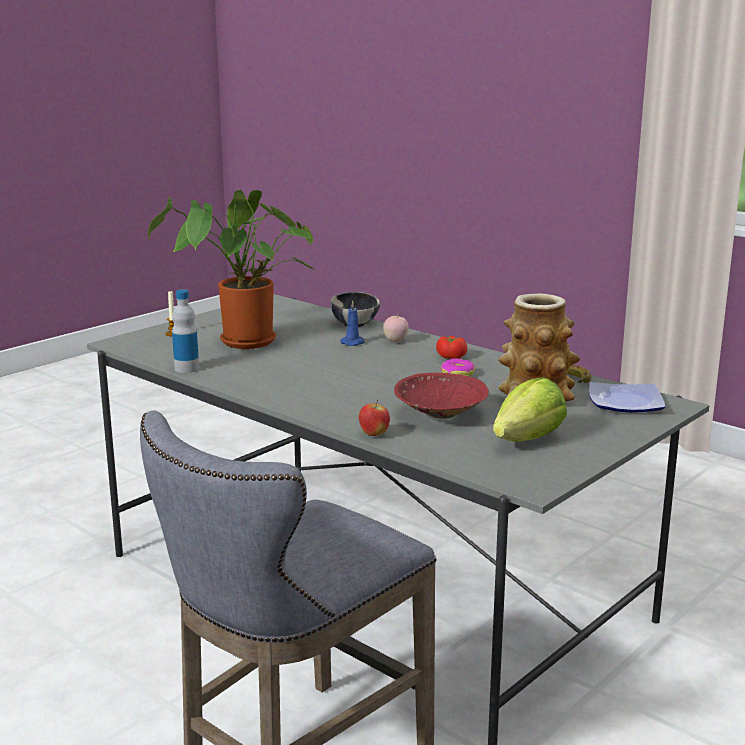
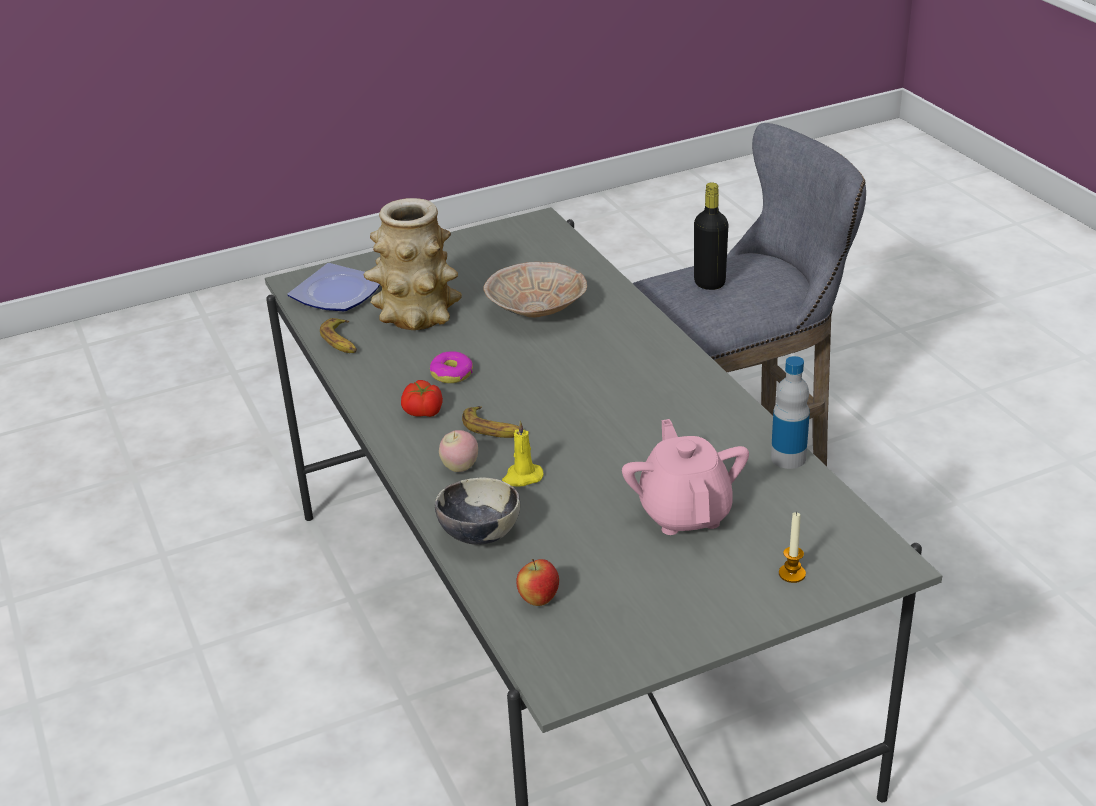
camera: 155 degrees left, 15 degrees up
(243, 343) = (685, 512): potted plant -> pink teapot
(320, 530) = (709, 283): none -> black bottle
(353, 343) = (522, 477): blue candle -> yellow candle
(374, 435) = (623, 296): apple -> apple (539, 600)
(394, 356) = (493, 429): none -> banana
(440, 415) = (537, 310): red bowl -> beige bowl
(528, 439) = (488, 266): lettuce -> none

